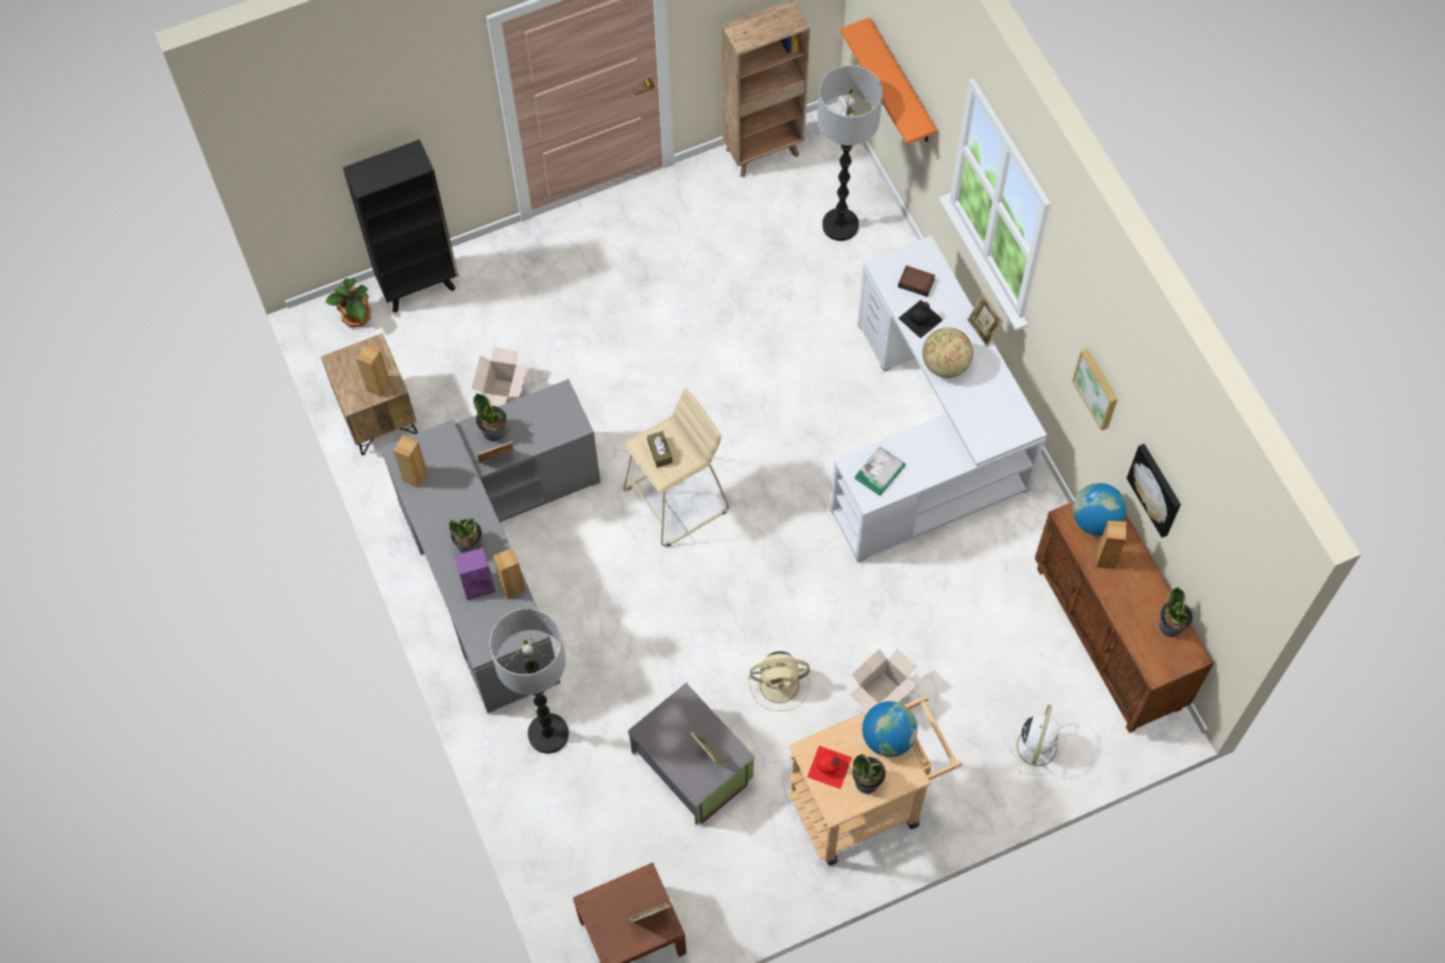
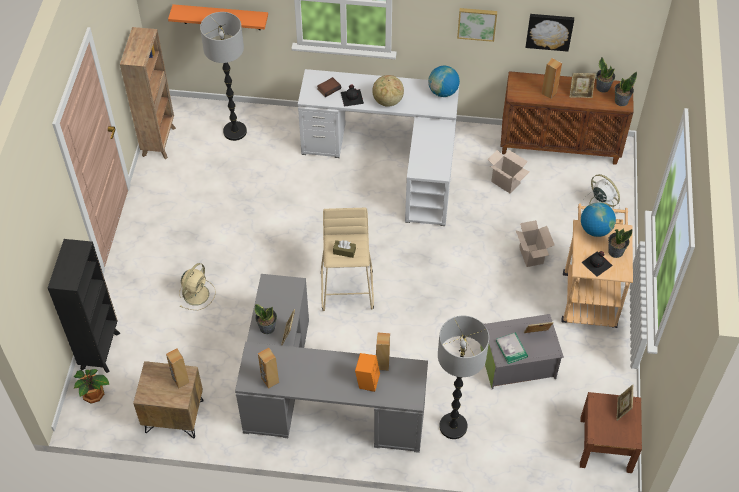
camera: 60 degrees left, 10 degrees down
(469, 545) = (338, 373): potted plant -> potted plant (621, 101)
(478, 582) = (367, 380): purple speaker -> orange speaker
(504, 399) = (216, 342): cardboard box -> cardboard box (506, 182)
(781, 684) = (495, 297): beige fan -> beige fan (197, 294)
(830, 768) = (597, 264): red bottle -> black bottle
(879, 472) = (428, 161): book -> book (511, 349)
(982, 330) = (379, 77): picture frame -> picture frame (580, 94)
(1095, 520) = (524, 86): globe -> globe (443, 92)

